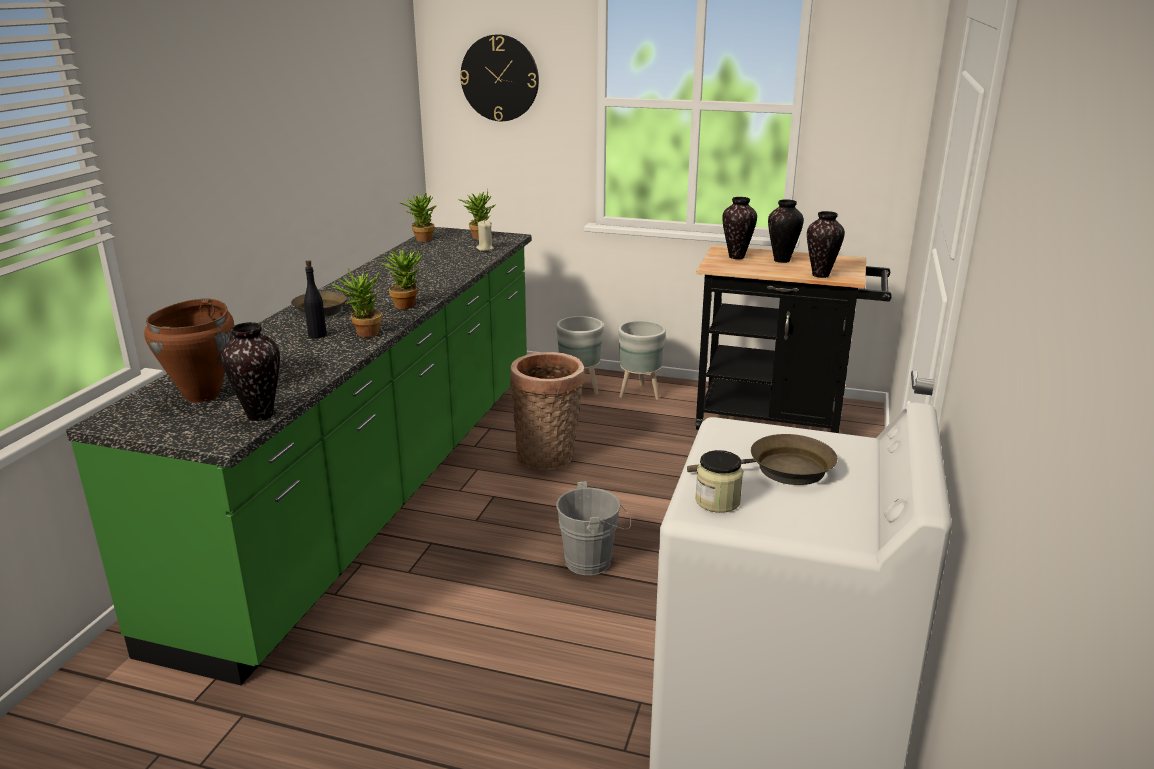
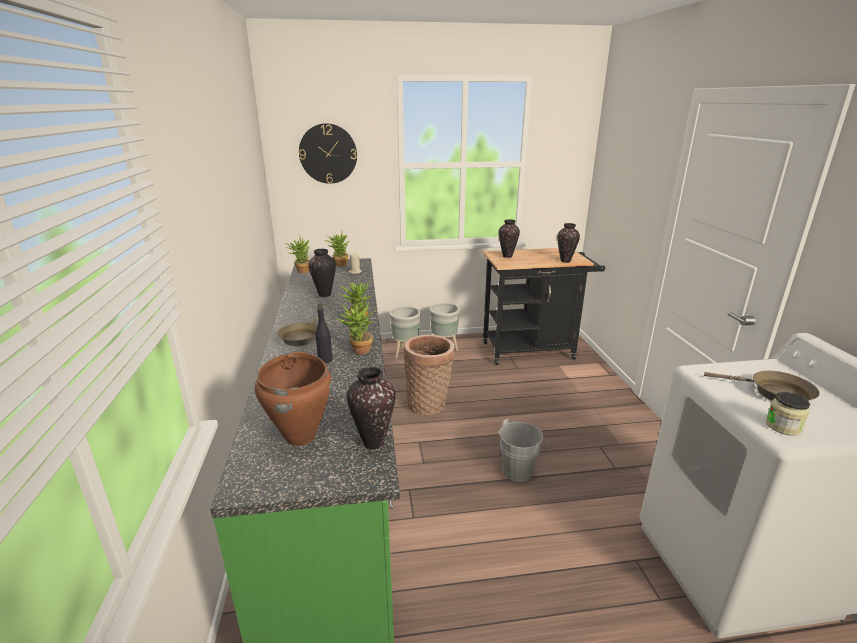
camera: 25 degrees left, 0 degrees up
(781, 260) = (533, 255): vase -> vase (325, 295)
(783, 470) = (774, 393): brown frying pan -> brown frying pan turned 60 degrees clockwise

